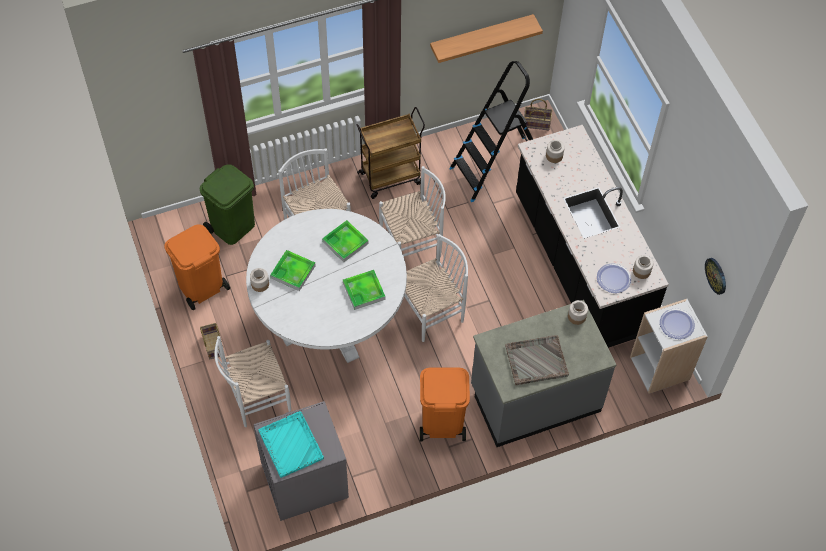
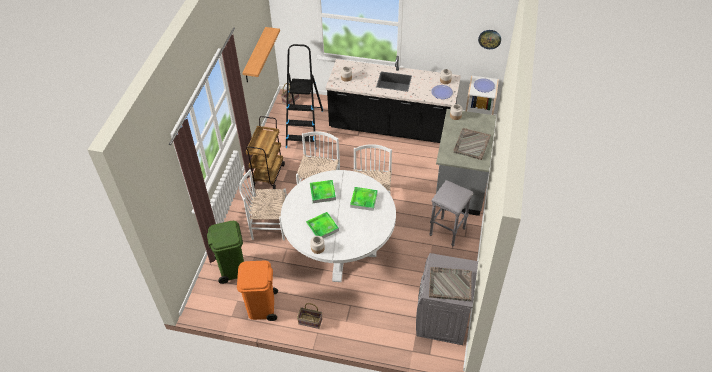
camera: 55 degrees left, 10 degrees down
(255, 396) = (365, 316): white chair -> none
(290, 444) = (449, 284): turquoise tray -> grey tray
(441, 423) = (447, 232): orange trash can -> grey stool

